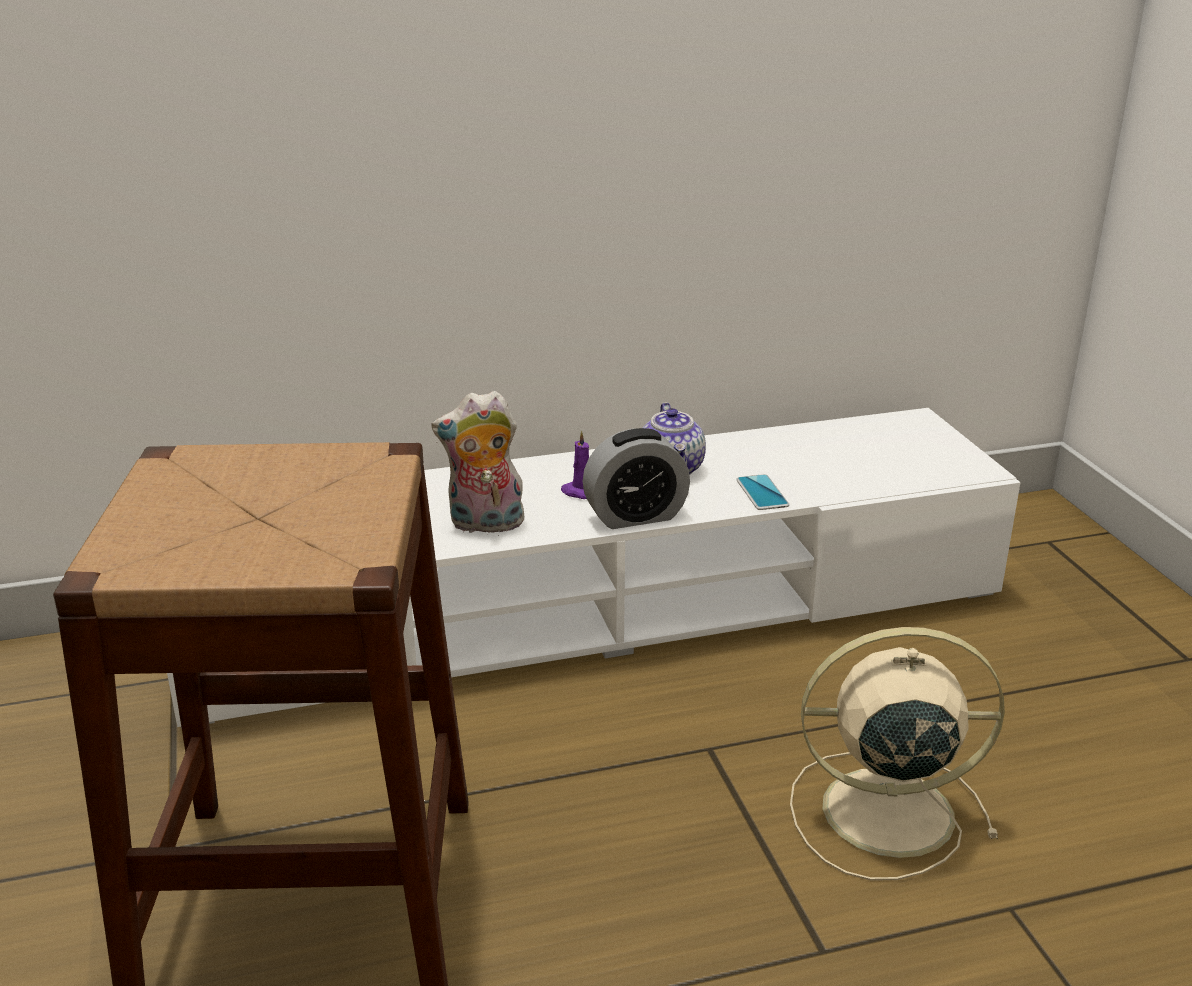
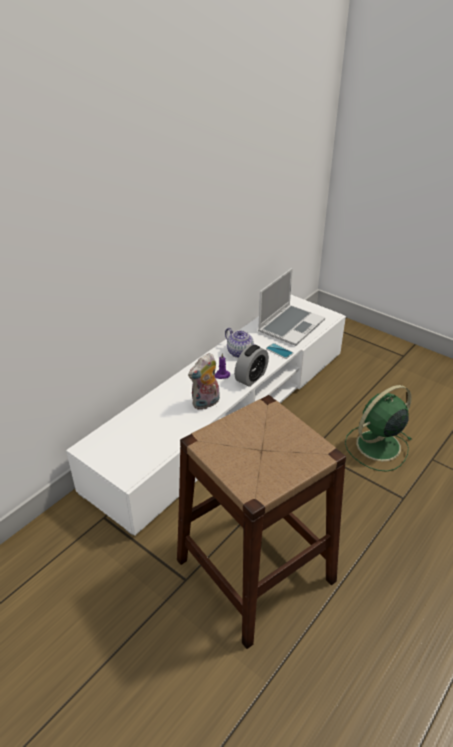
camera: 35 degrees left, 10 degrees up
(852, 459) = (291, 325): none -> laptop
(881, 812) = (376, 446): beige fan -> green fan

